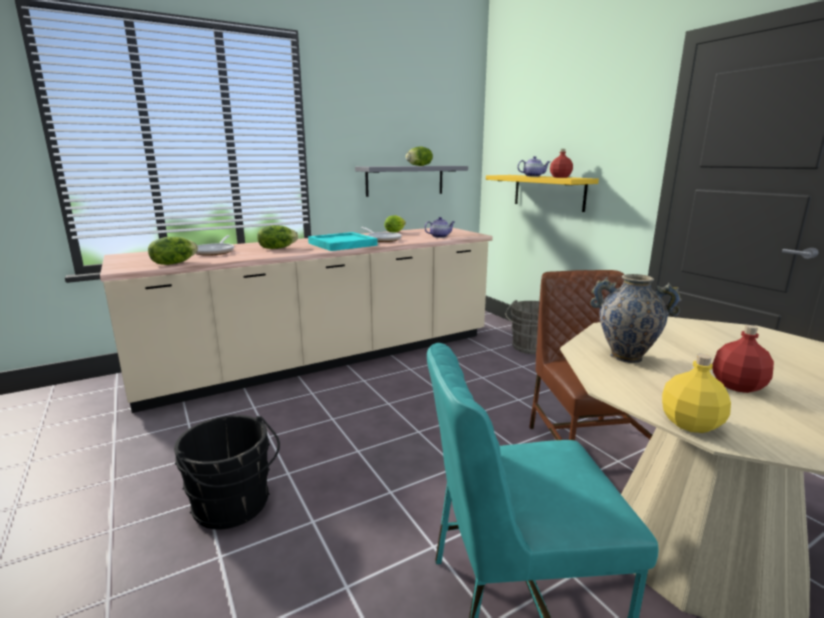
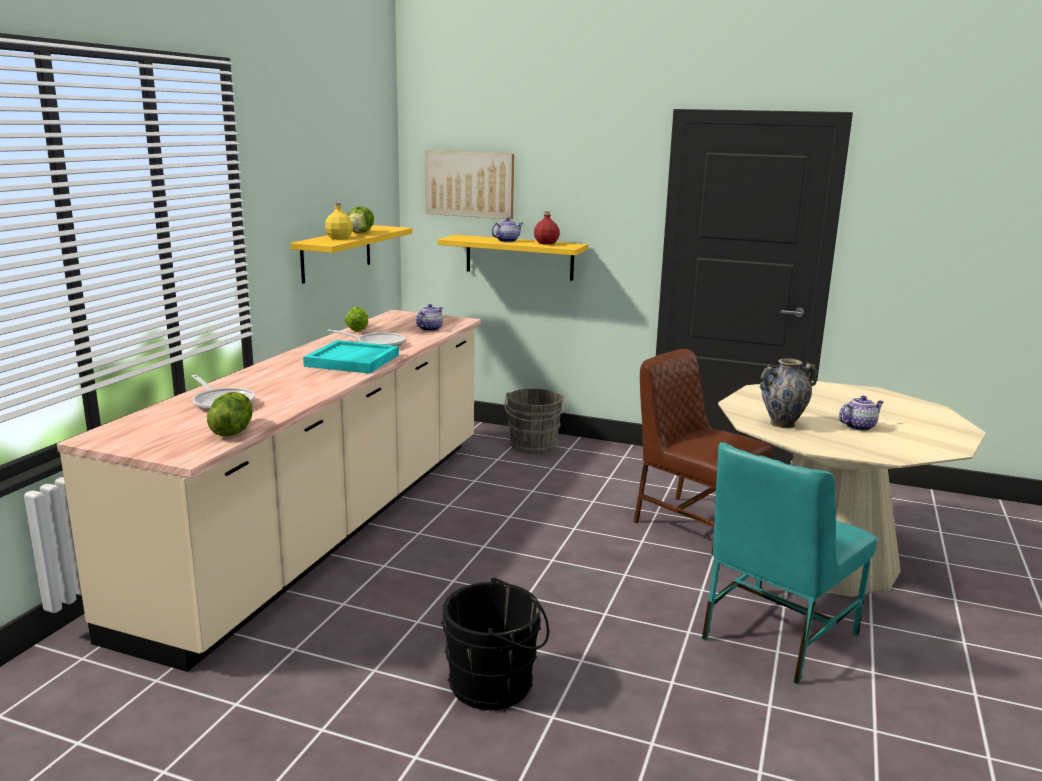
camera: 40 degrees left, 0 degrees up
(277, 248) = (289, 382): lettuce -> none
(405, 180) = (336, 253): grey shelf -> yellow shelf
(521, 133) = (470, 184): none -> picture
(690, 424) = (874, 455): yellow bottle -> yellow bottle (339, 238)
(738, 386) = (859, 426): red bottle -> teapot

